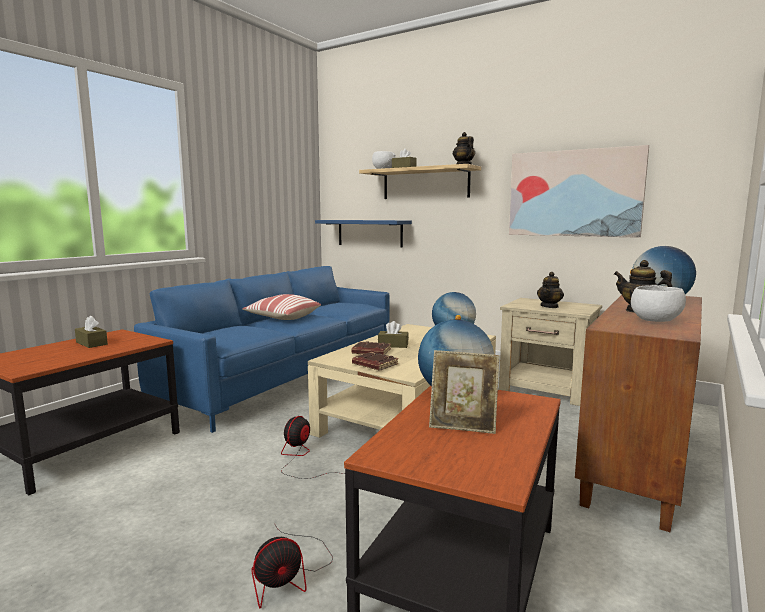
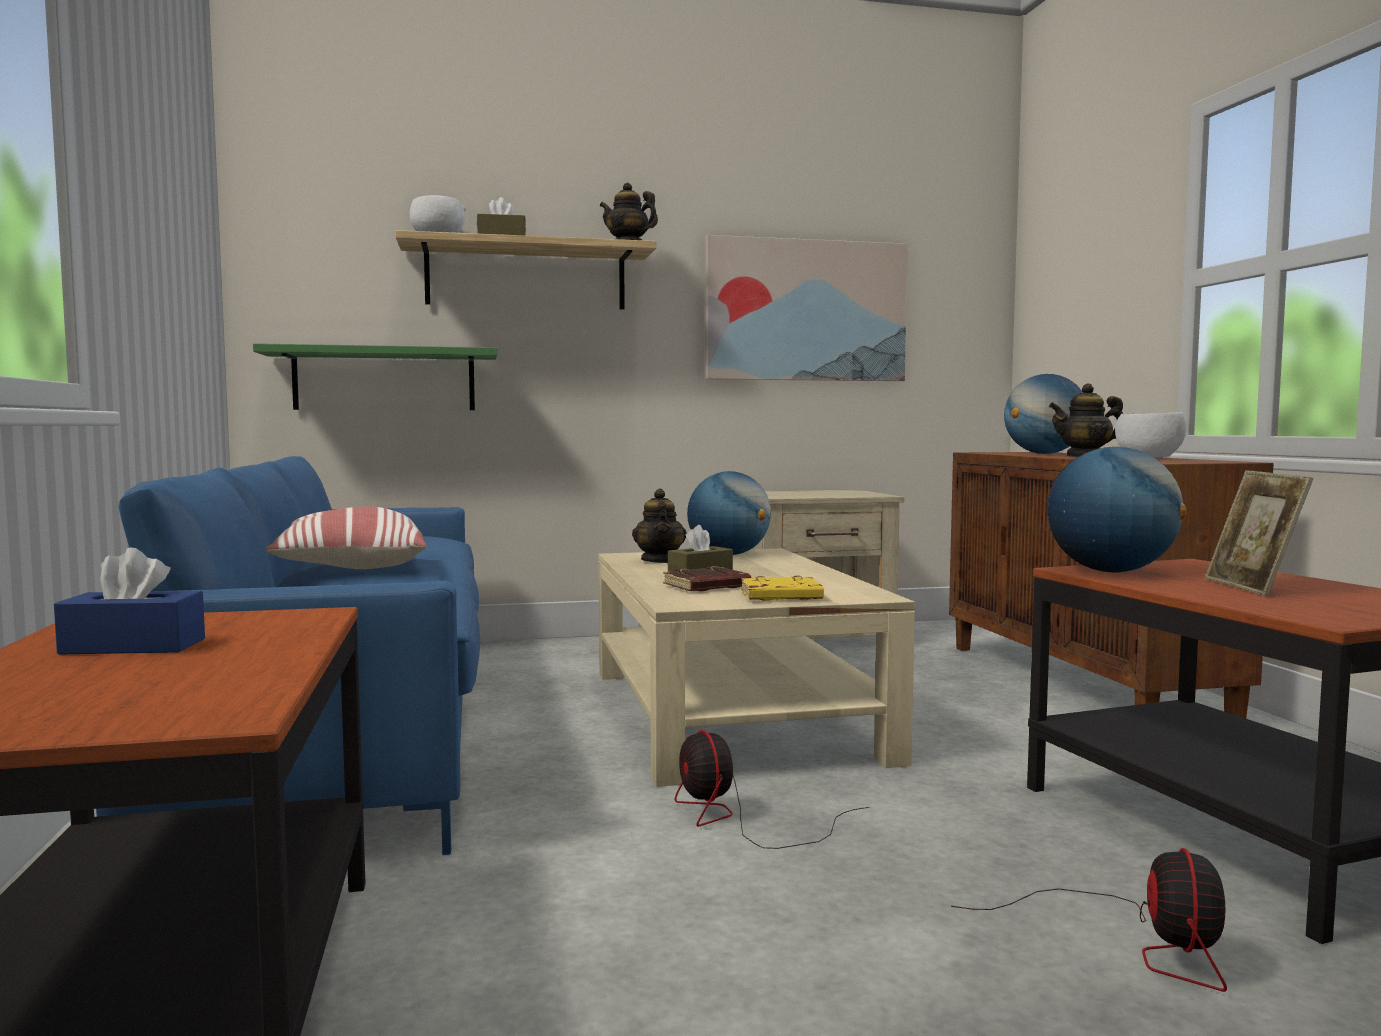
camera: 45 degrees left, 5 degrees down
(91, 343) = (133, 646): brown tissue box -> blue tissue box
(369, 233) = (385, 380): blue shelf -> green shelf
(374, 365) = (780, 596): brown book -> yellow book
(463, 426) = (1252, 587): picture frame -> picture frame turned 120 degrees clockwise
(549, 306) = (818, 494): teapot -> teapot (660, 561)

